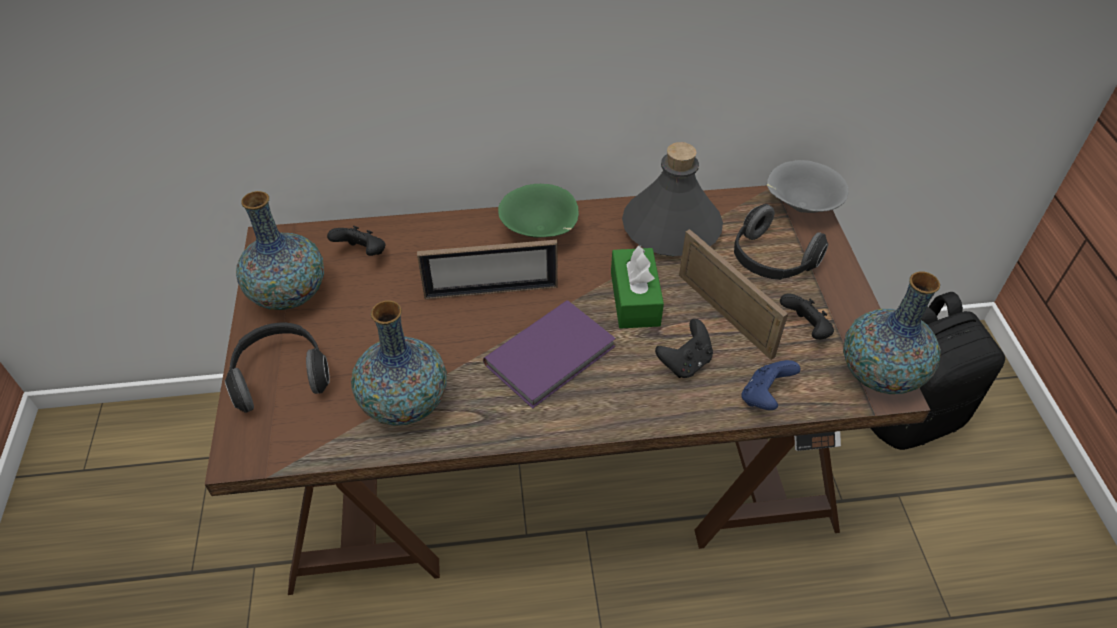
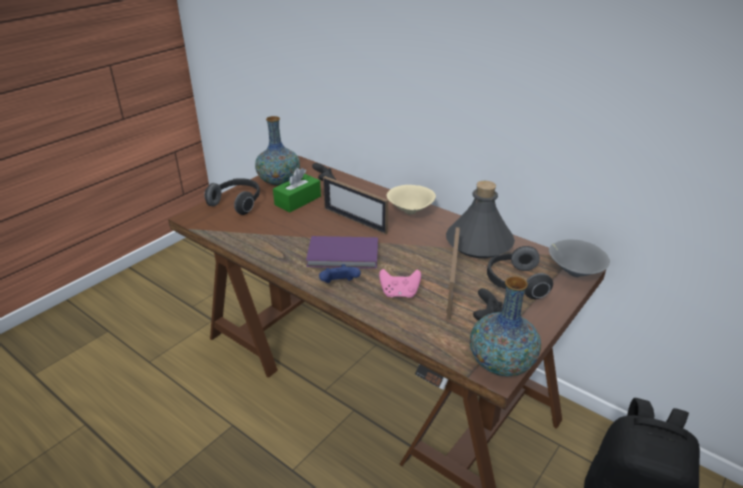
camera: 45 degrees right, 15 degrees down
(404, 403) = (263, 235): vase -> none
(540, 232) = (410, 212): green bowl -> beige bowl
(635, 299) = (415, 258): green tissue box -> green tissue box (298, 200)
(685, 363) = (399, 293): black game controller -> pink game controller
(764, 397) = (418, 330): blue game controller -> blue game controller (339, 284)

